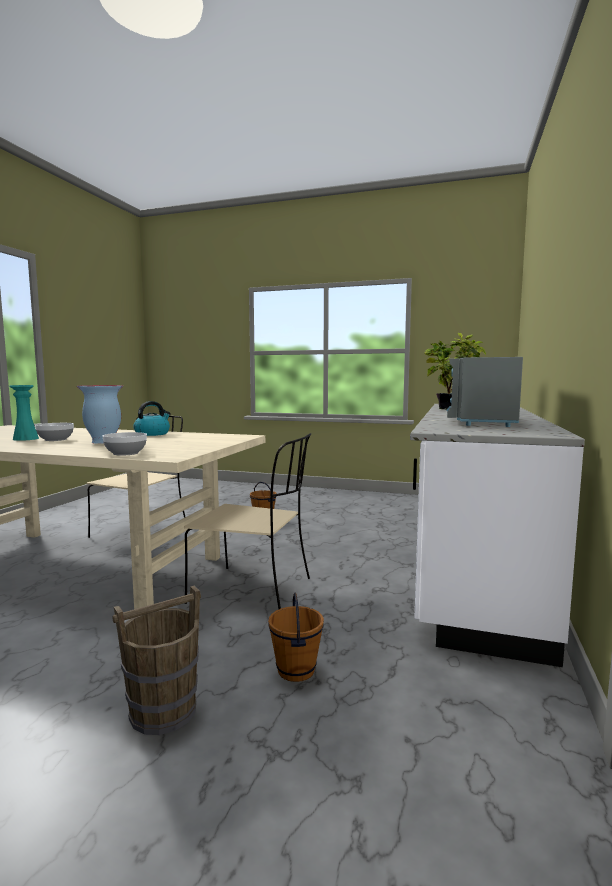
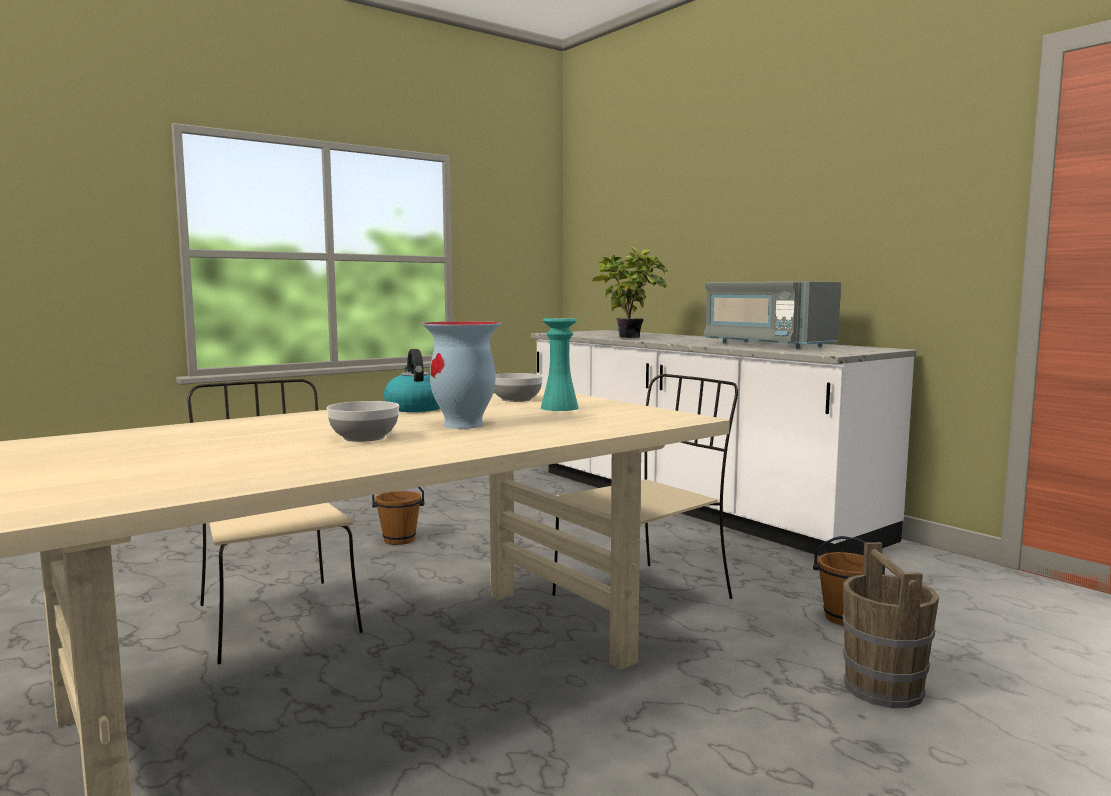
camera: 55 degrees left, 0 degrees up
(26, 439) = (298, 447): turquoise vase -> turquoise vase (559, 408)
(126, 453) = (623, 425): bowl -> bowl (517, 399)

